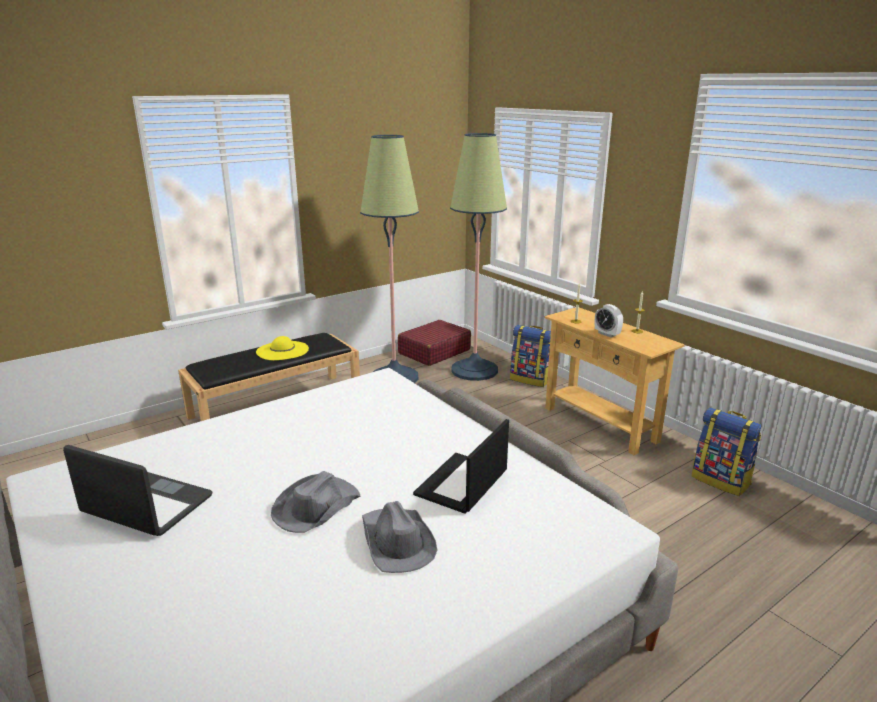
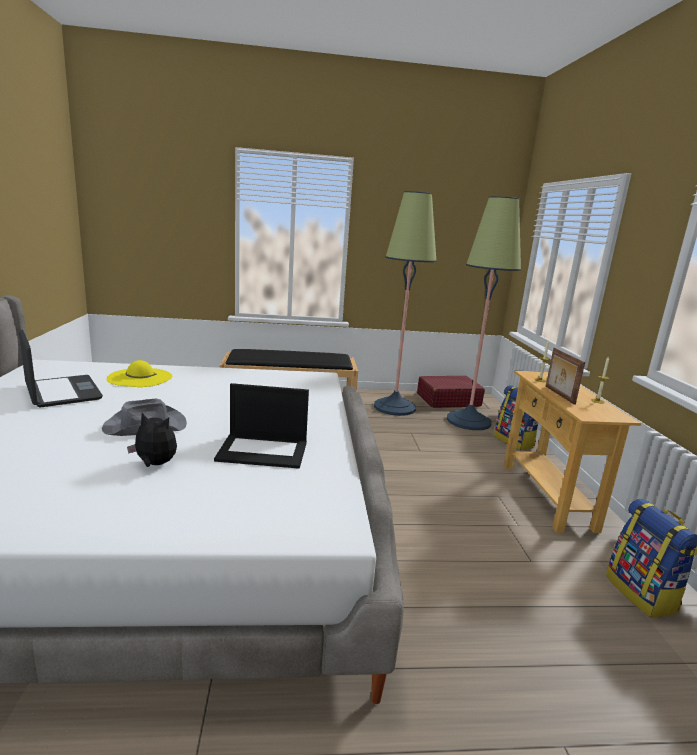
camera: 30 degrees right, 5 degrees down
(282, 350) = (301, 355): yellow hat -> yellow hat (140, 377)
(396, 541) = (155, 464): grey hat -> plush toy
(462, 484) = (264, 451): laptop -> laptop turned 150 degrees counterclockwise
(607, 334) = (558, 395): alarm clock -> picture frame

